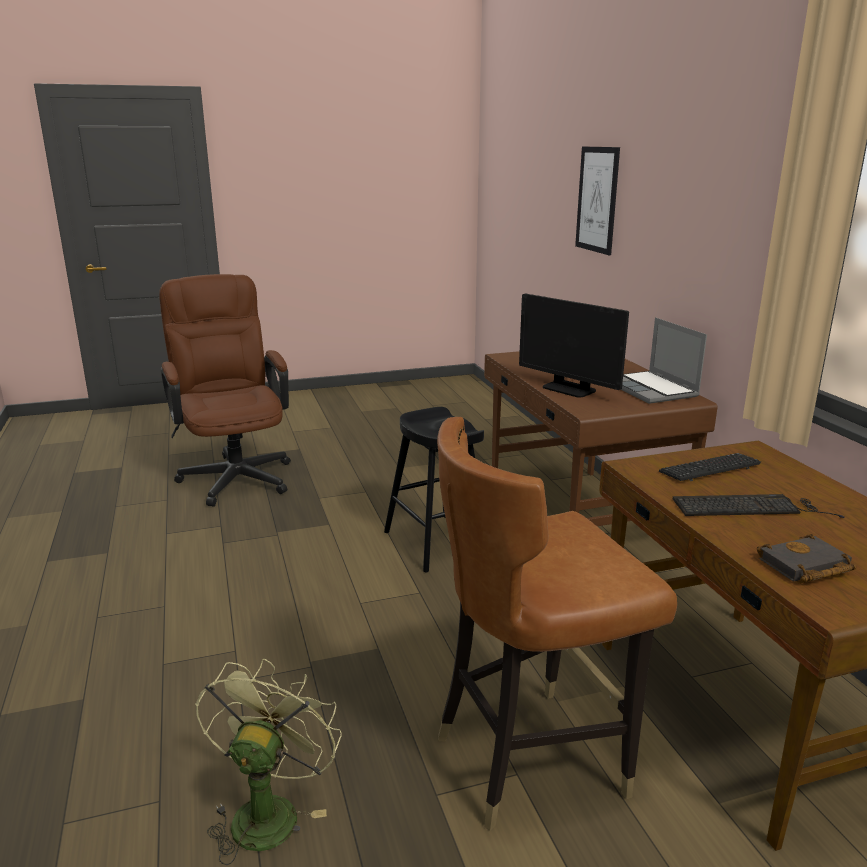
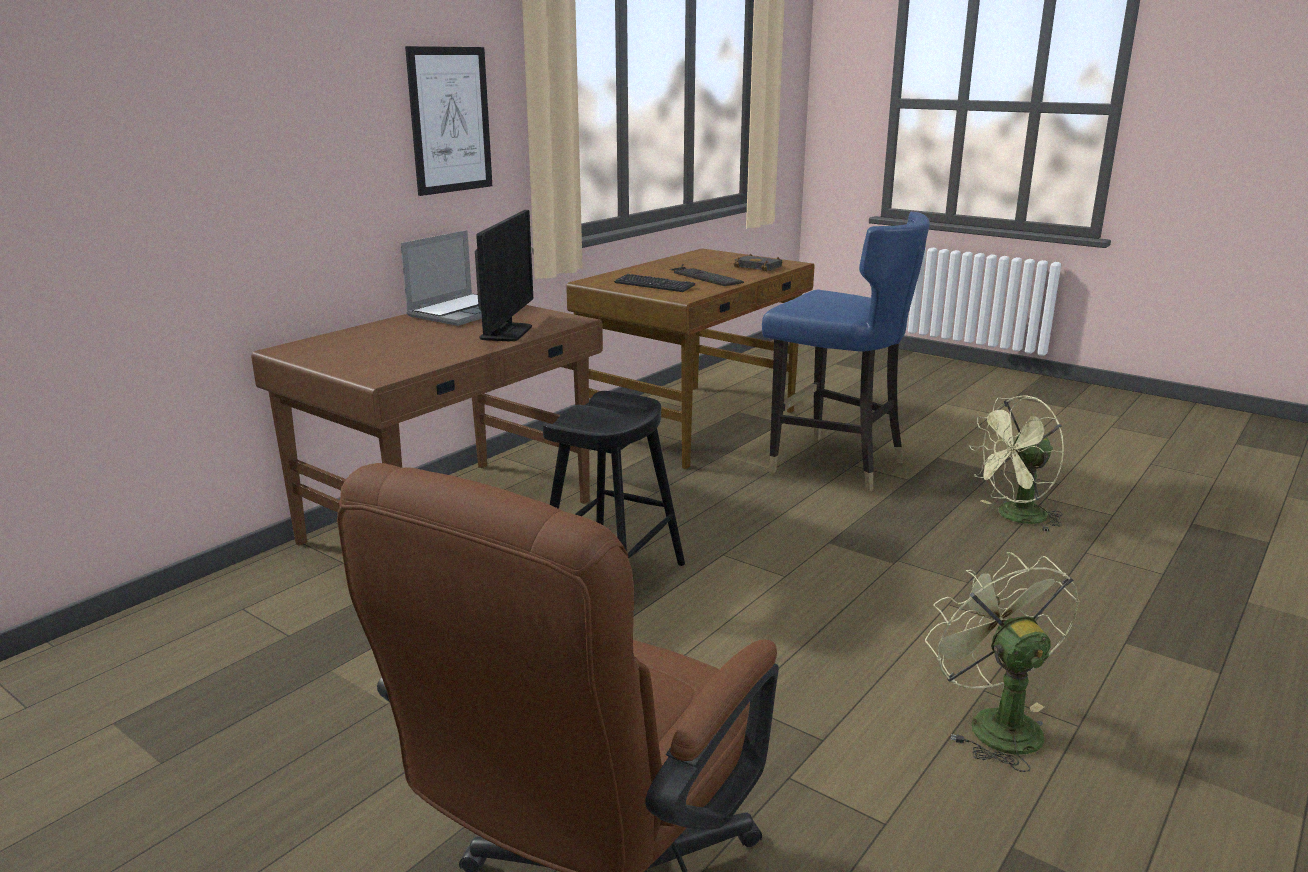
camera: 125 degrees left, 0 degrees up
(146, 592) = (993, 723): none -> green fan
(530, 758) = (835, 464): brown chair -> blue chair
(597, 199) = (154, 121): picture -> picture (450, 120)

